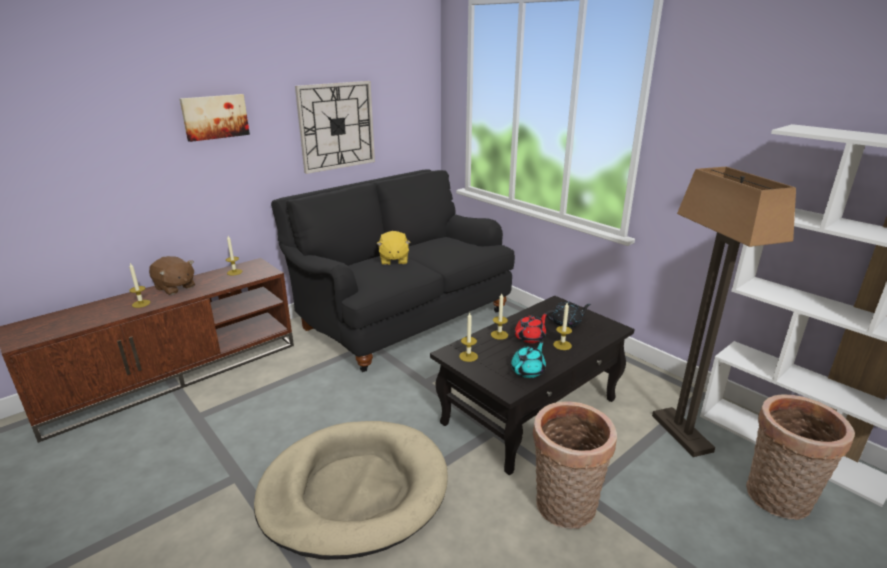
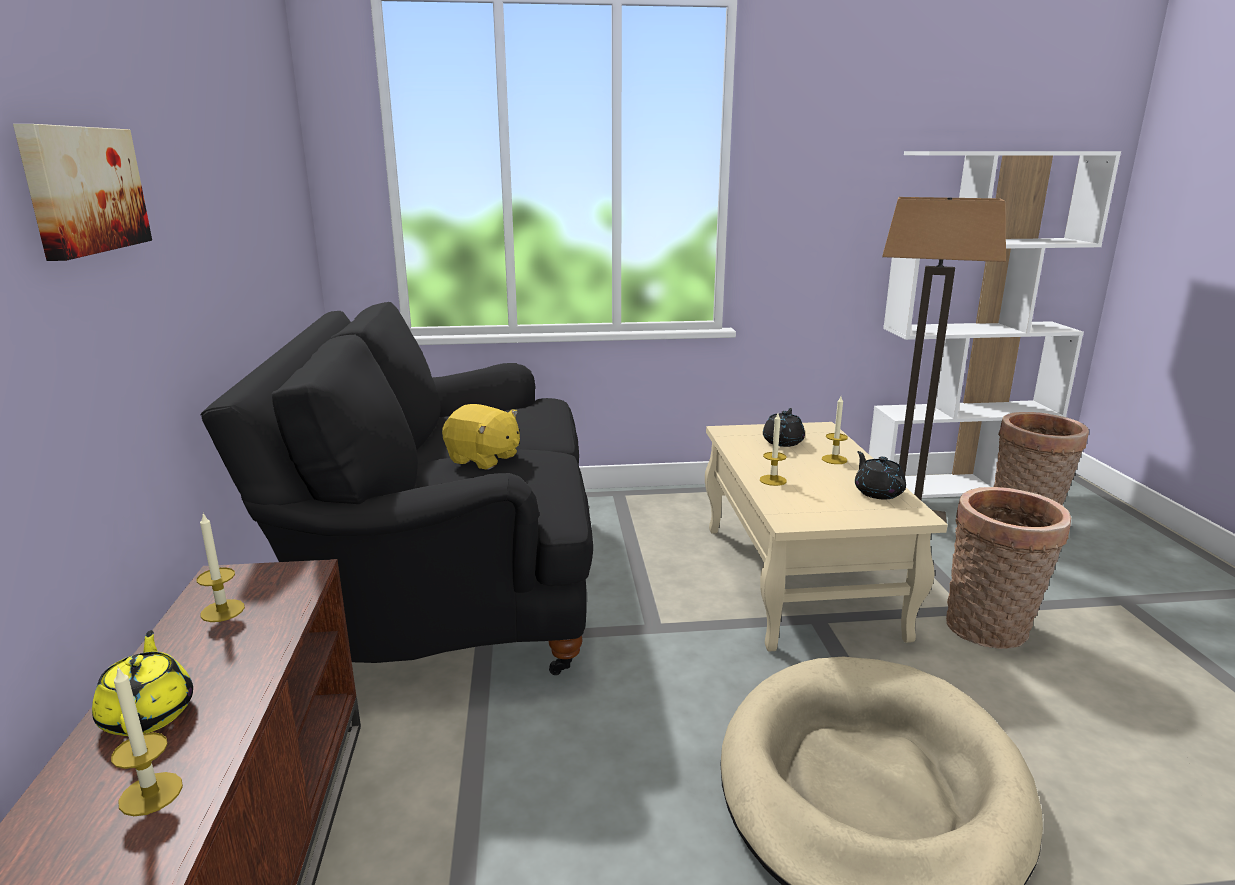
camera: 55 degrees left, 5 degrees down
(175, 287) = (149, 713): brown plush toy -> yellow teapot
(336, 126) = (235, 225): wall clock -> none
(468, 356) = (811, 512): candle -> none
(528, 370) = (878, 492): turquoise teapot -> black teapot
(530, 337) = (798, 467): red teapot -> none
(531, 411) = (797, 578): black coffee table -> beige coffee table

